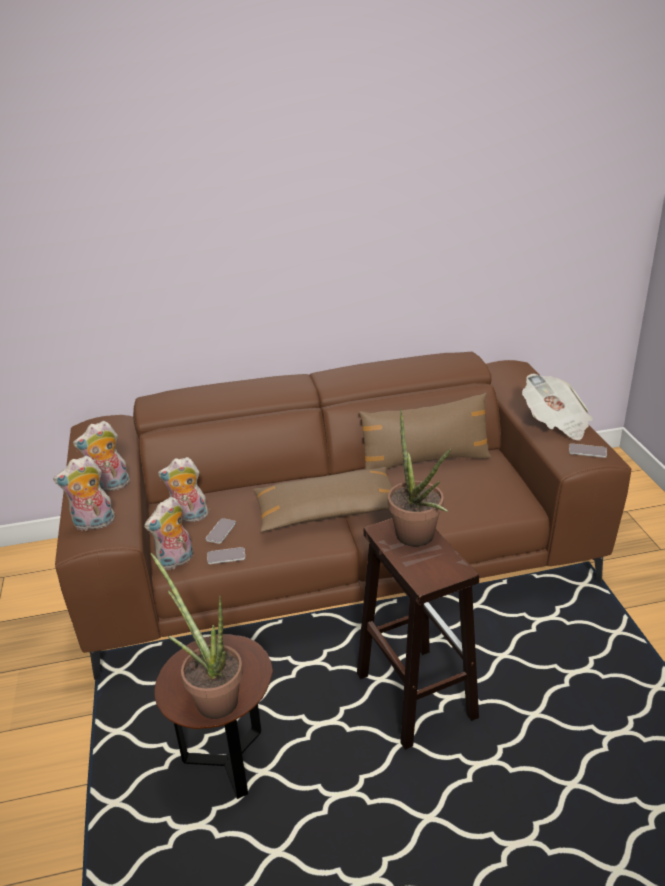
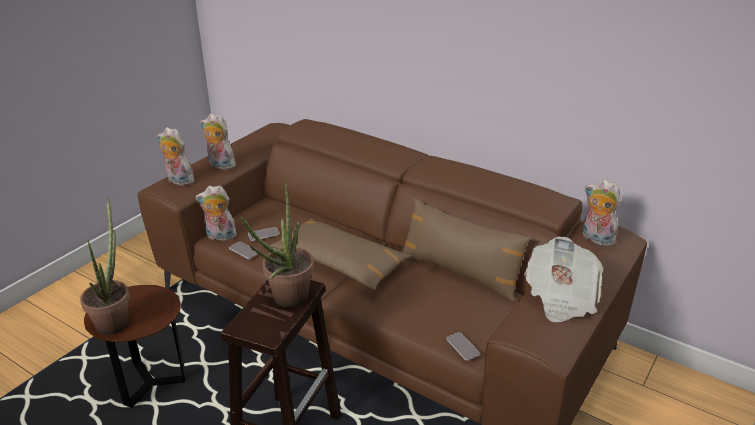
camera: 45 degrees right, 0 degrees up
(188, 517) = (265, 215): plush toy -> plush toy (595, 239)
(587, 451) = (541, 334): phone -> phone (462, 347)

